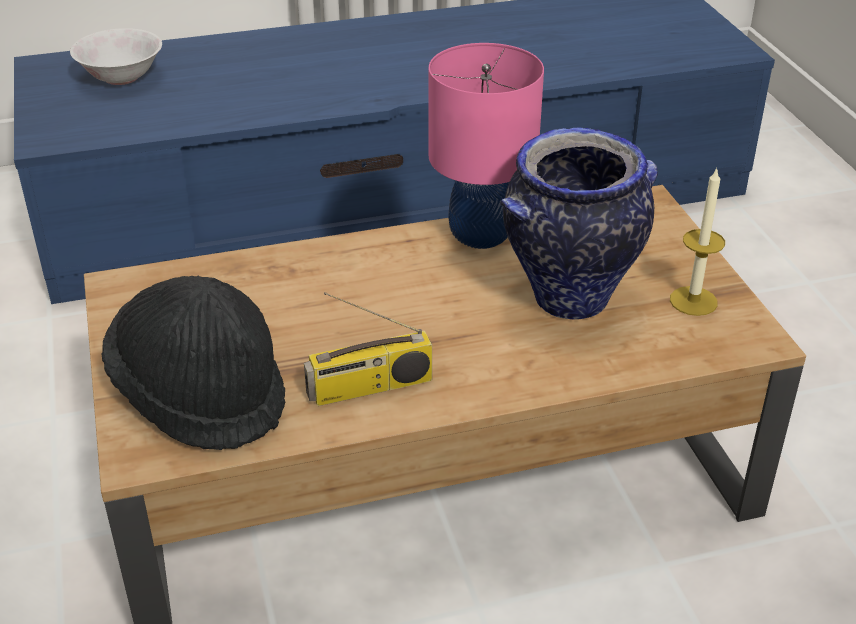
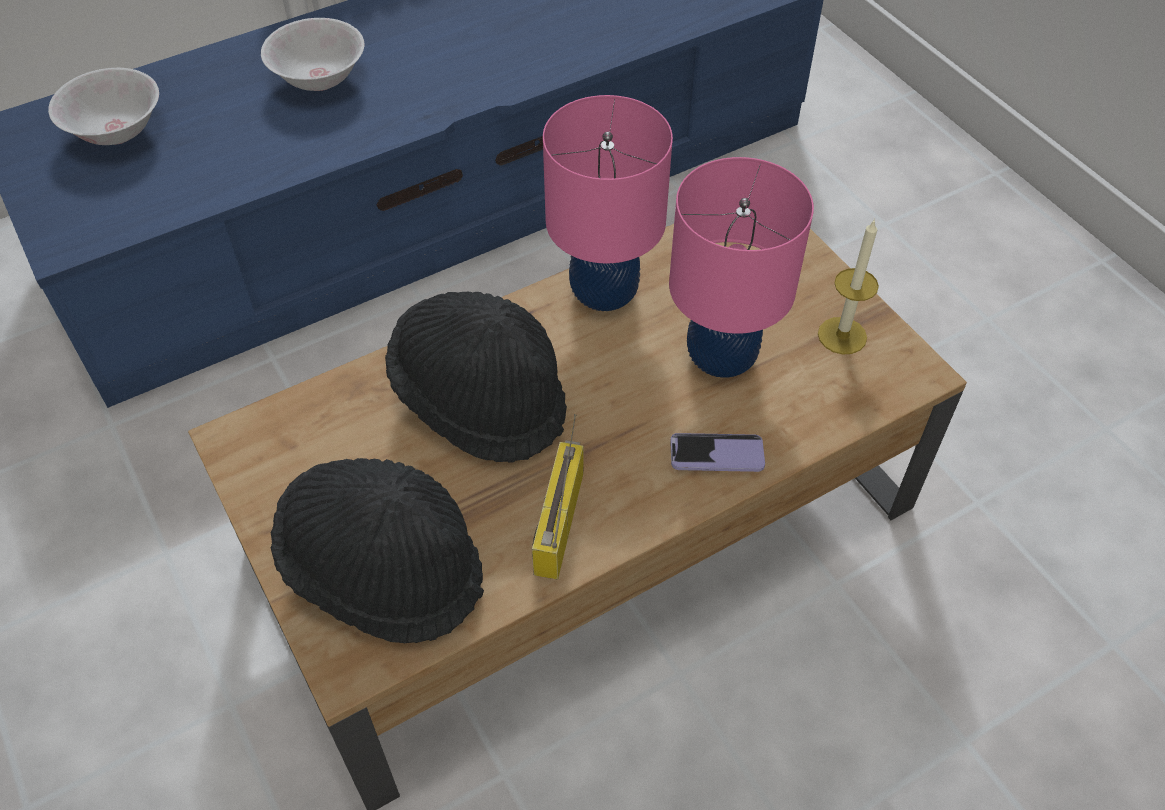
camera: 15 degrees left, 15 degrees up
(299, 65) = (319, 79): none -> white bowl
(338, 292) = (480, 399): none -> black hat
(369, 388) = (558, 519): radio -> radio turned 135 degrees clockwise
(537, 367) = (716, 454): none -> phone
(569, 301) = (721, 361): vase -> pink table lamp

